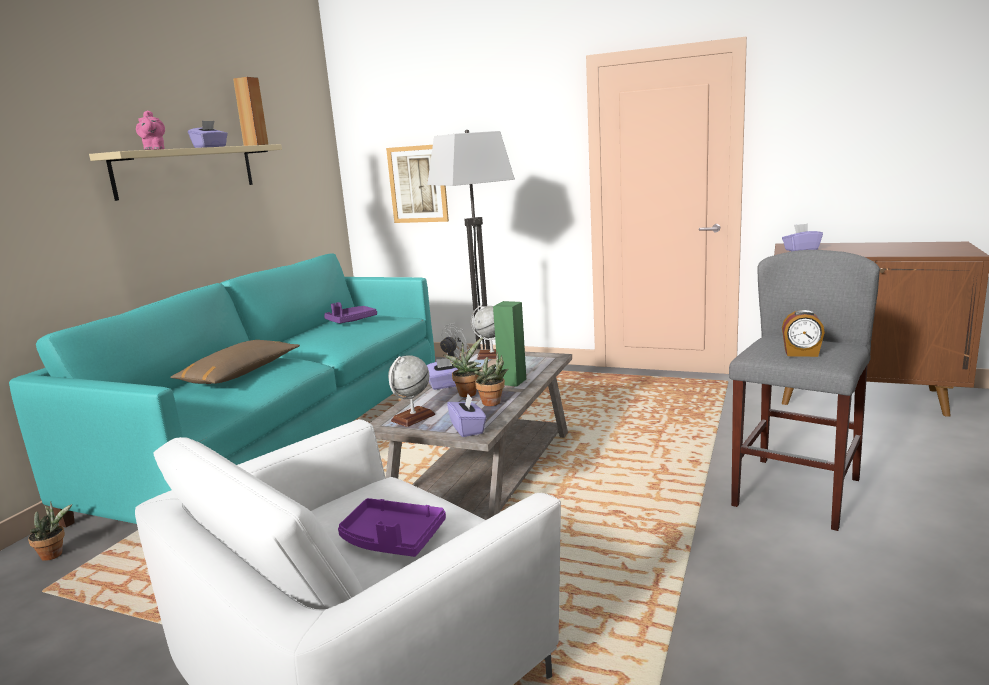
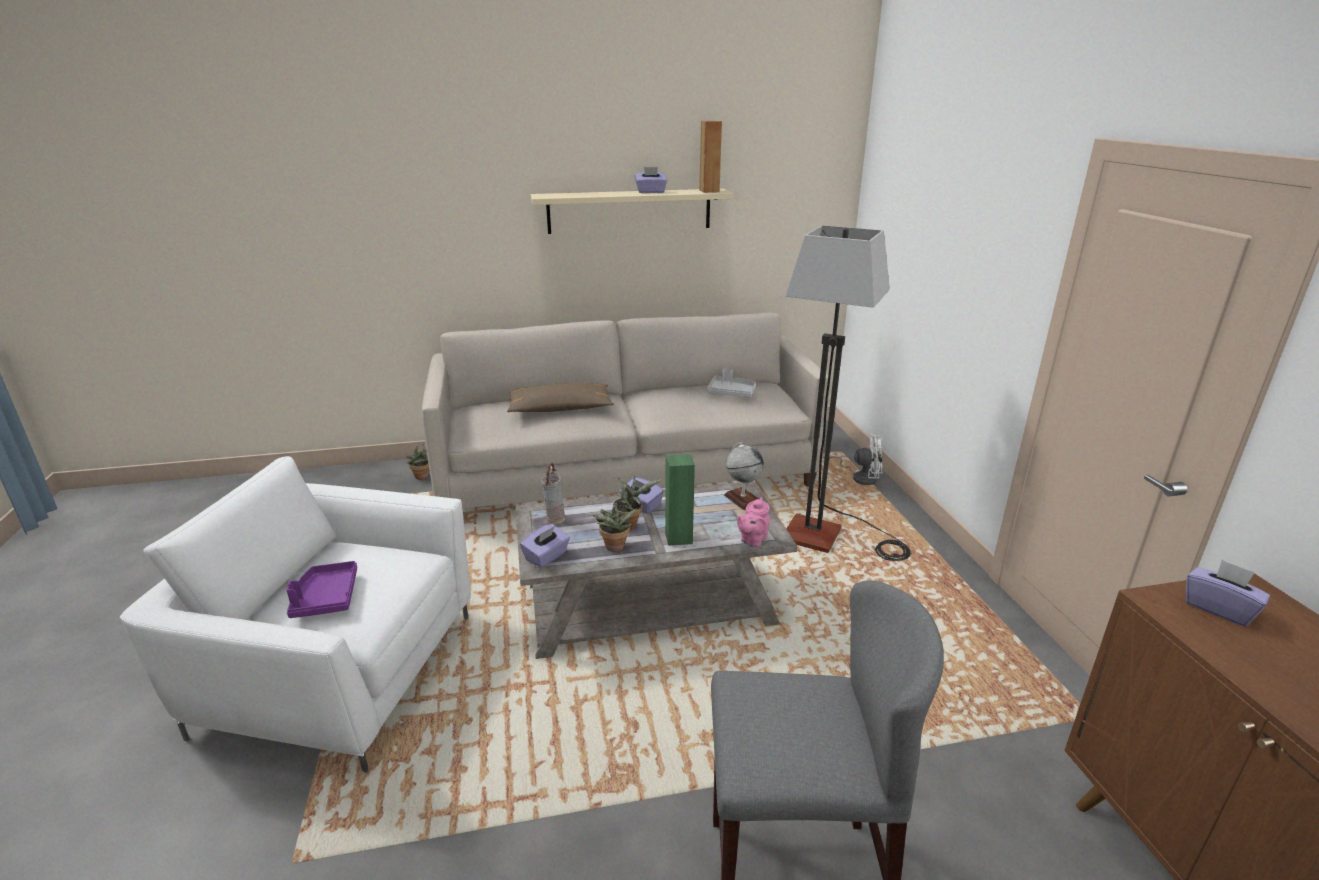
camera: 55 degrees right, 10 degrees up
(154, 149) = (580, 195): pink teapot -> pink teapot (752, 540)
(284, 438) = (627, 472): turquoise sofa -> beige sofa
(351, 321) = (731, 393): purple tray -> grey tray
(413, 418) = (555, 519): globe -> vase
(418, 184) = (902, 259): picture -> none
(801, 354) = (757, 727): alarm clock -> none

